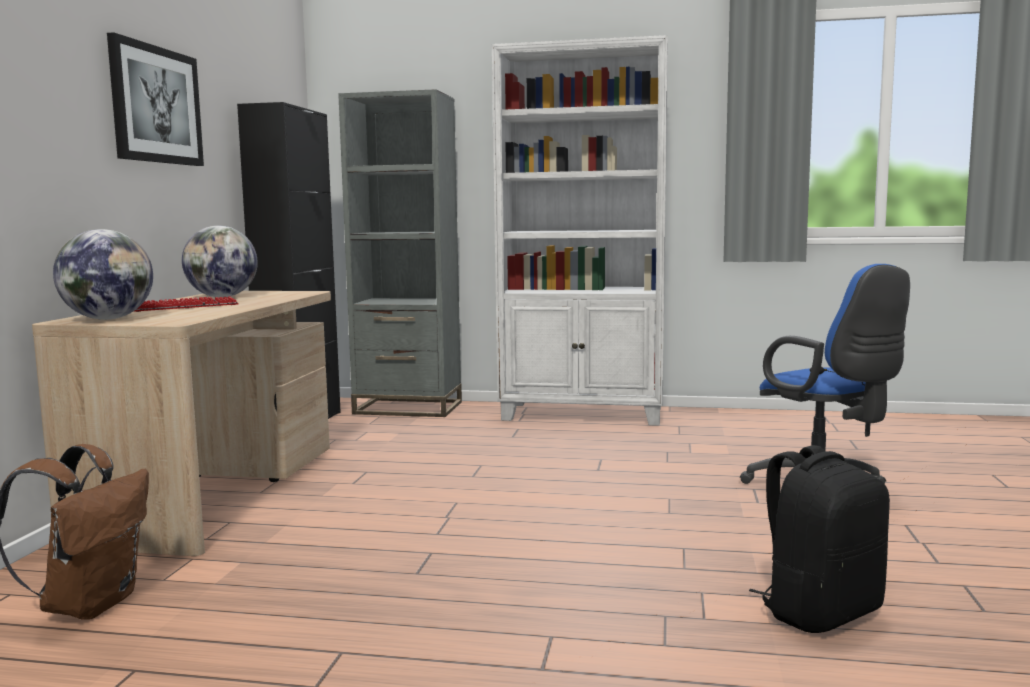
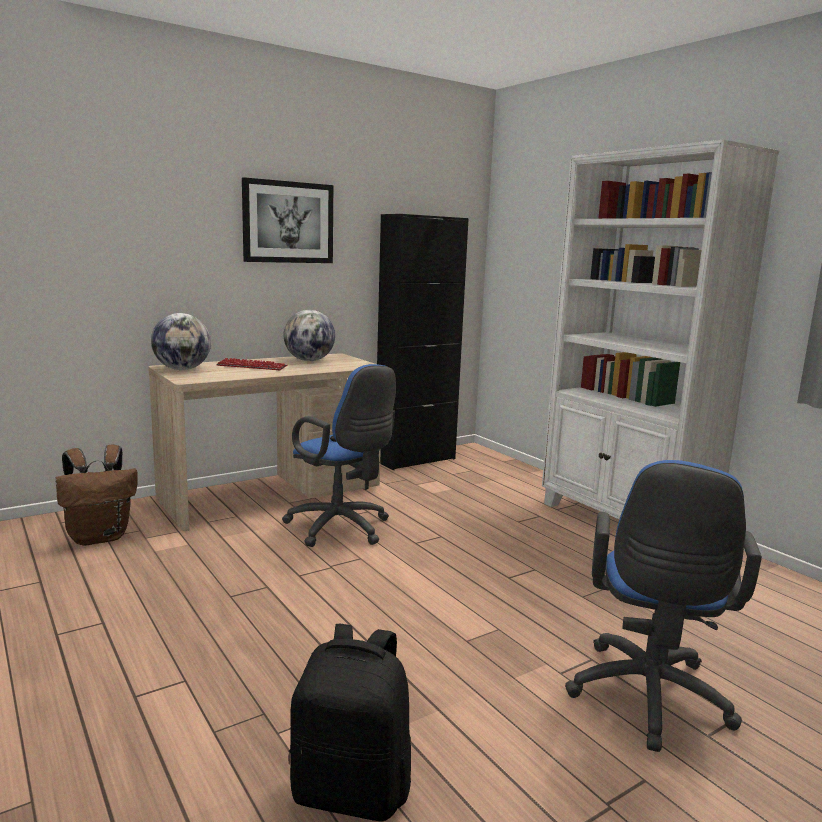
camera: 45 degrees right, 5 degrees up
(379, 491) = (342, 529): none -> blue office chair
(408, 408) = (505, 469): grey bookcase -> none

